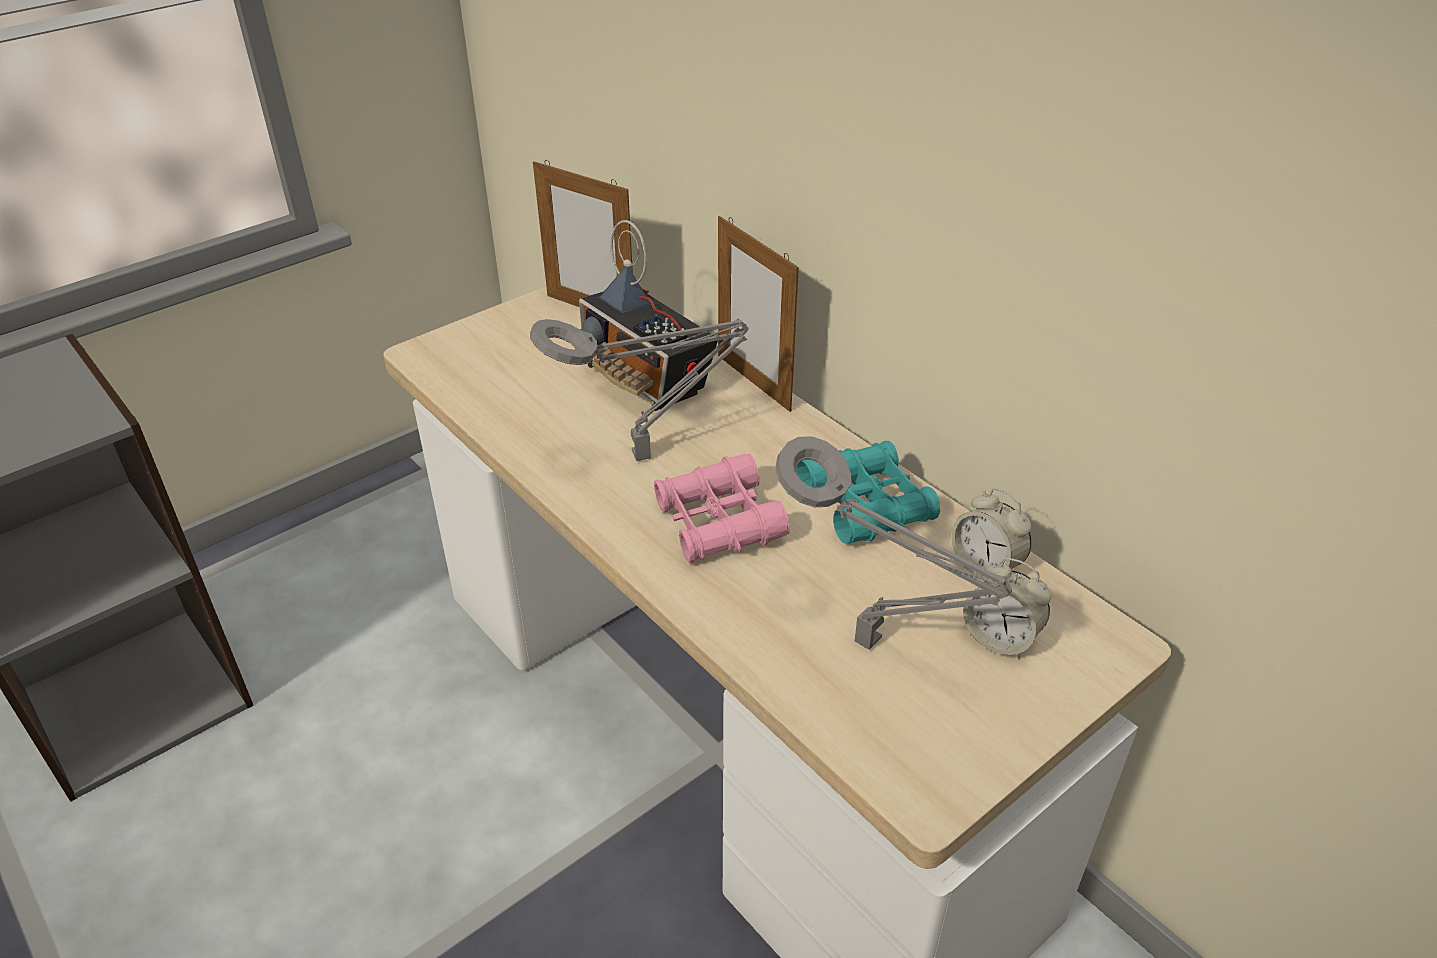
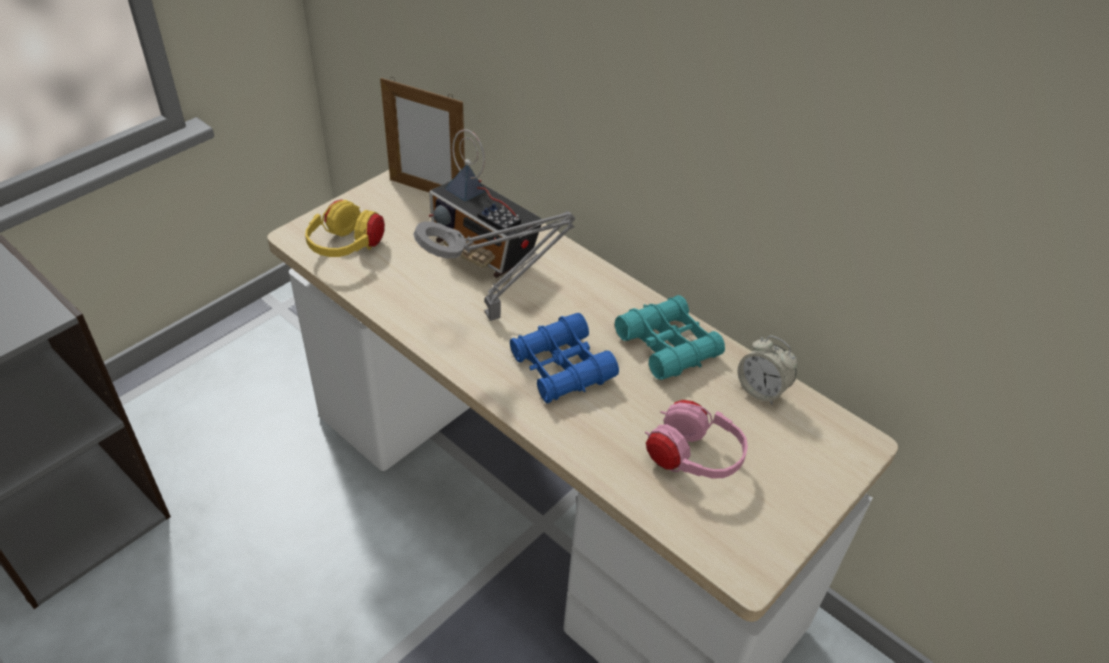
camera: 10 degrees left, 5 degrees up
(476, 369) = (346, 247): none -> yellow headphones
(719, 522) = (561, 367): pink binoculars -> blue binoculars
(753, 382) = (566, 248): picture frame -> none
(874, 645) = (692, 458): grey table lamp -> pink headphones
(1000, 638) = (780, 446): alarm clock -> none

